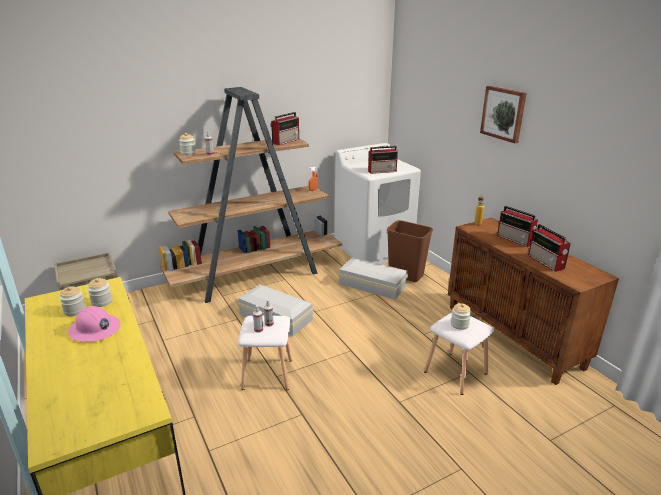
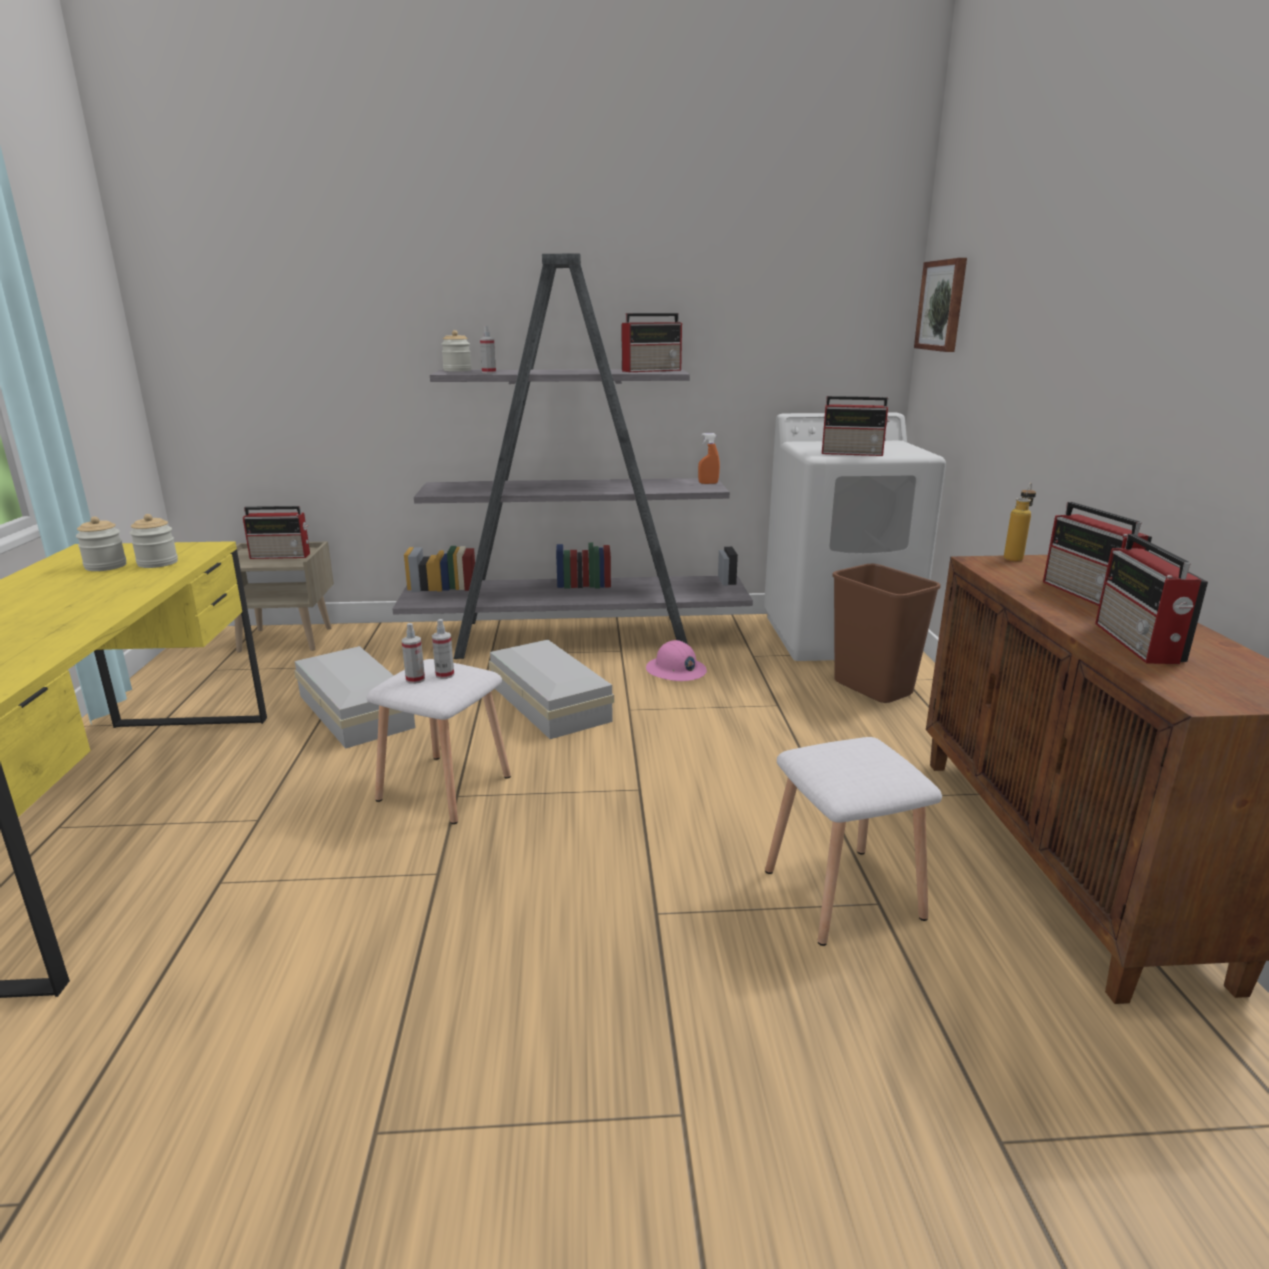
camera: 25 degrees right, 5 degrees down
(91, 267) = (282, 555): none -> radio
(94, 329) = (88, 591): pink hard hat -> pink hard hat (675, 671)
(256, 275) = (577, 637): brown bookcase -> grey bookcase
(372, 284) = (785, 689): white storage box -> white storage box (356, 710)
(459, 324) = (848, 762): jar -> none
(503, 113) = (1113, 278): picture -> picture (942, 305)

